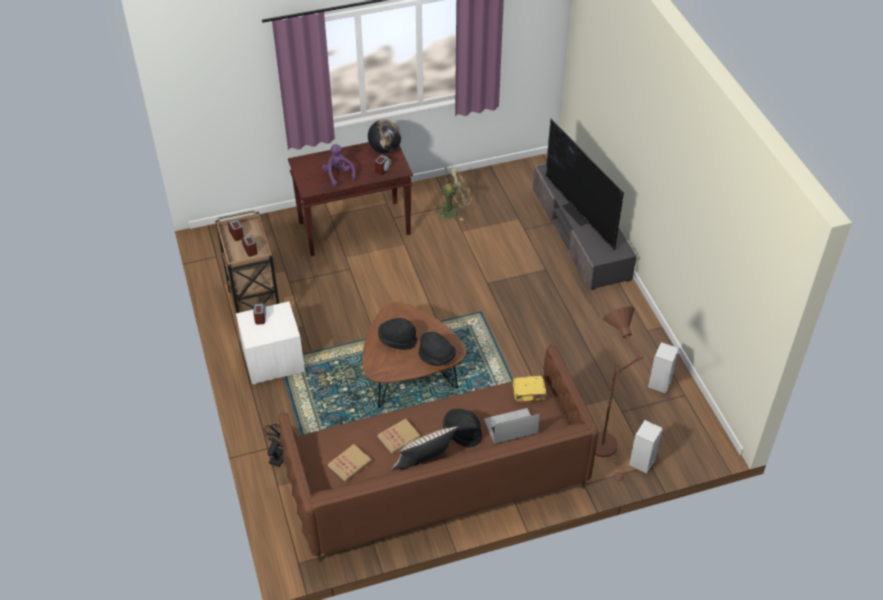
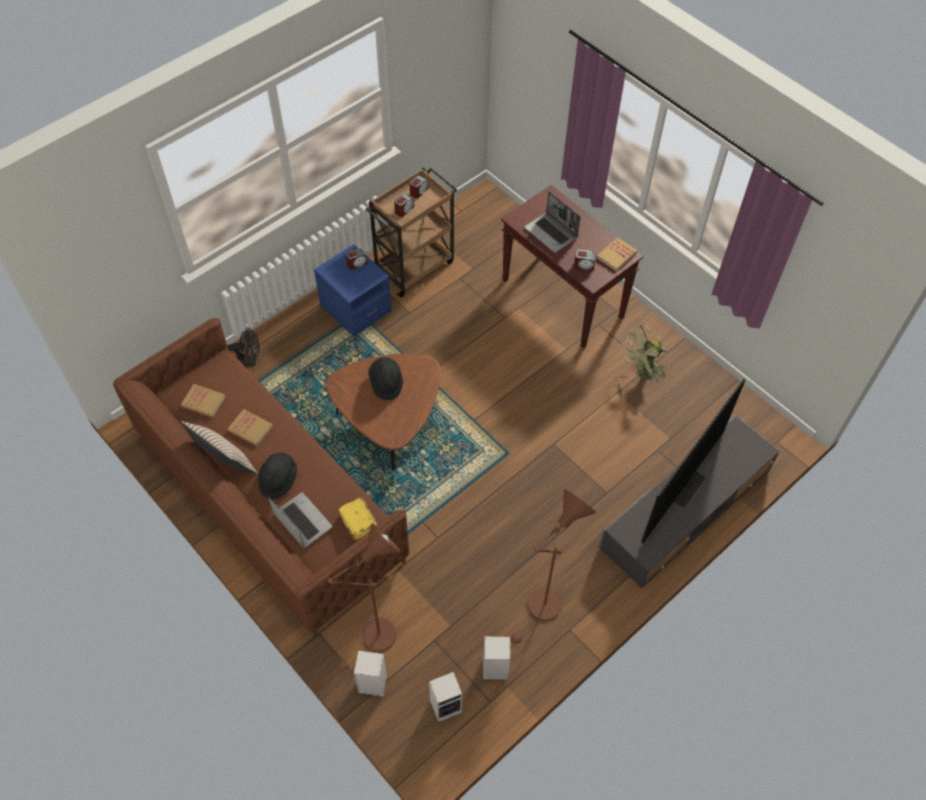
camera: 65 degrees right, 10 degrees up
(273, 361) = (355, 308): white nightstand -> blue nightstand
(338, 175) = (551, 233): purple plush toy -> laptop
(385, 149) = (616, 255): globe -> book
(436, 357) = (379, 425): black hat -> none
(452, 210) = (643, 372): green fan -> green fan turned 105 degrees clockwise
(625, 340) = (541, 610): none -> brown floor lamp
(678, 421) = (446, 705): none -> speaker

